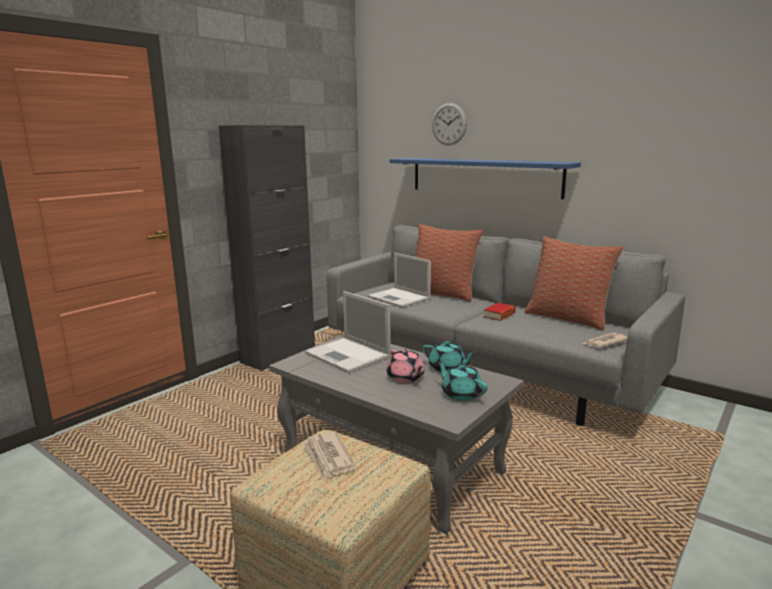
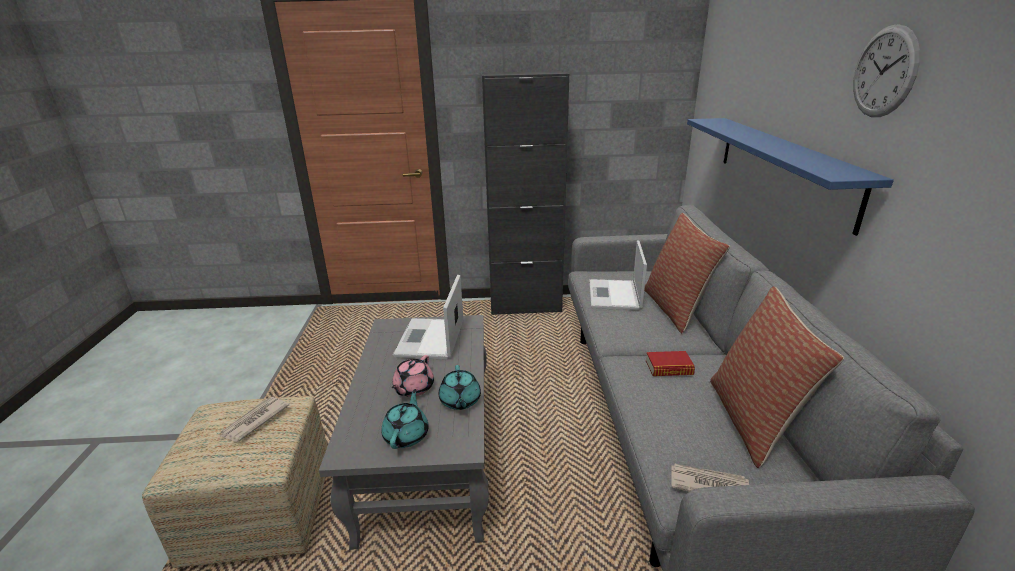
camera: 50 degrees right, 10 degrees up
(449, 124) = (766, 77): wall clock -> wall clock (884, 72)

